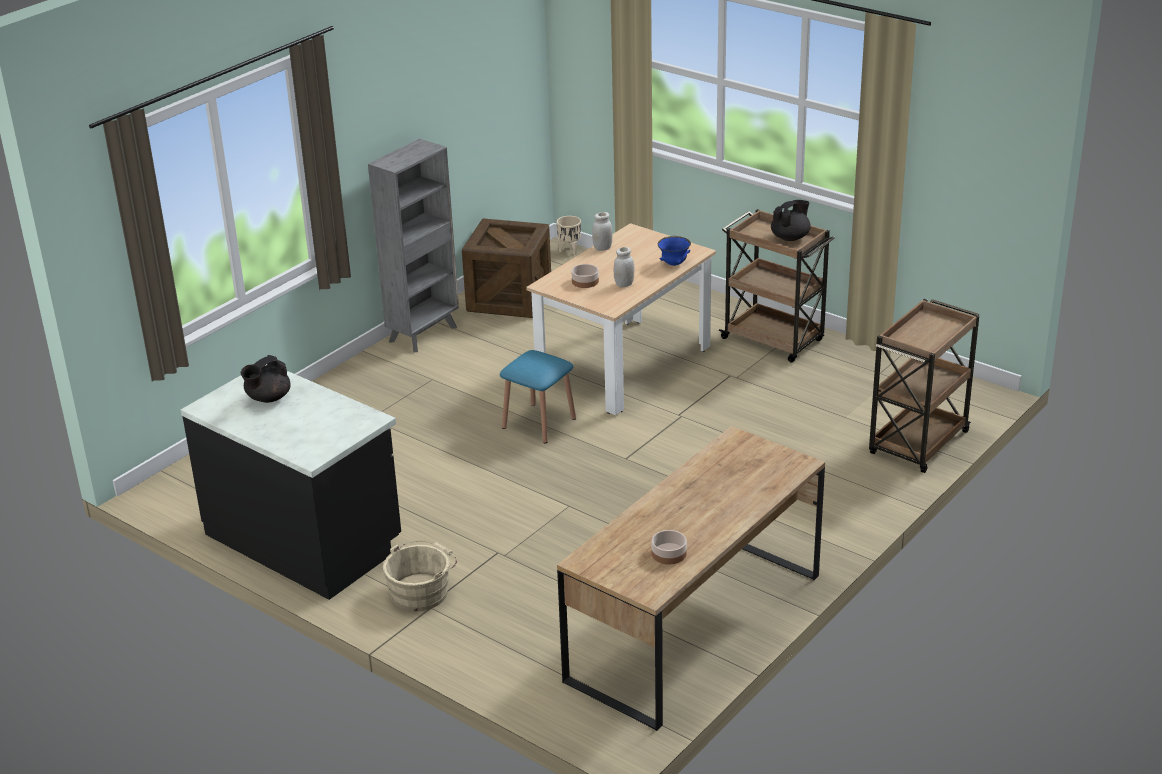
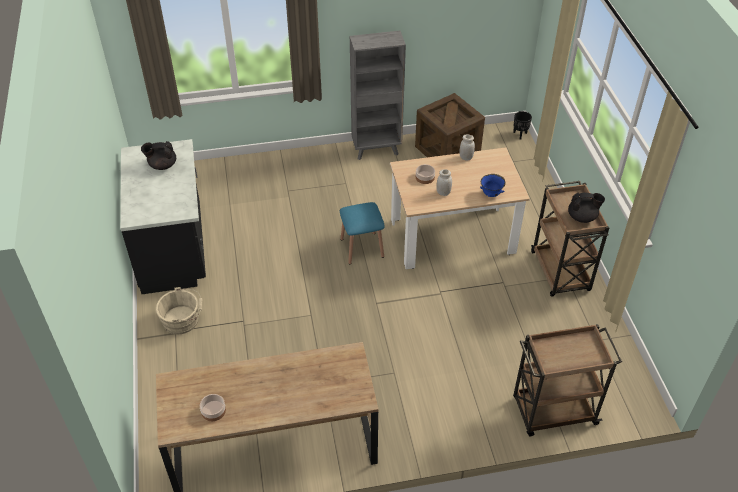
camera: 40 degrees right, 15 degrees up
(570, 250) = (520, 134): beige planter -> black planter

